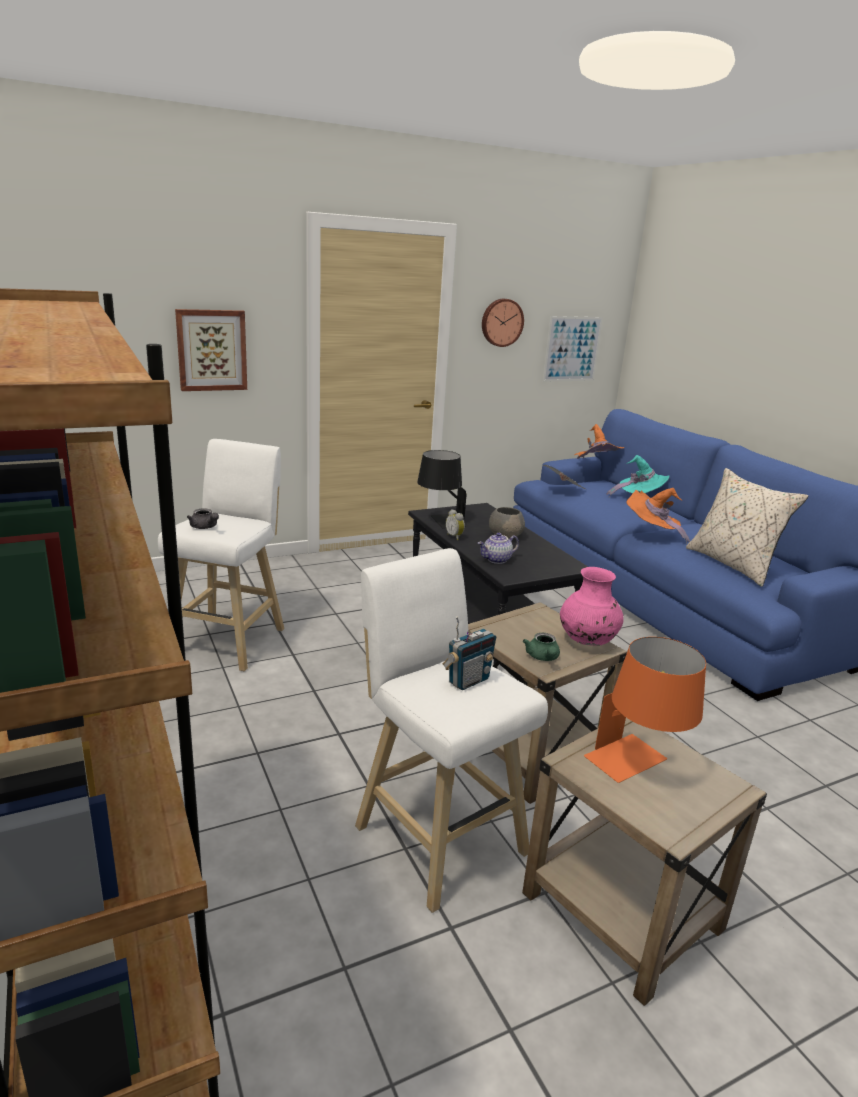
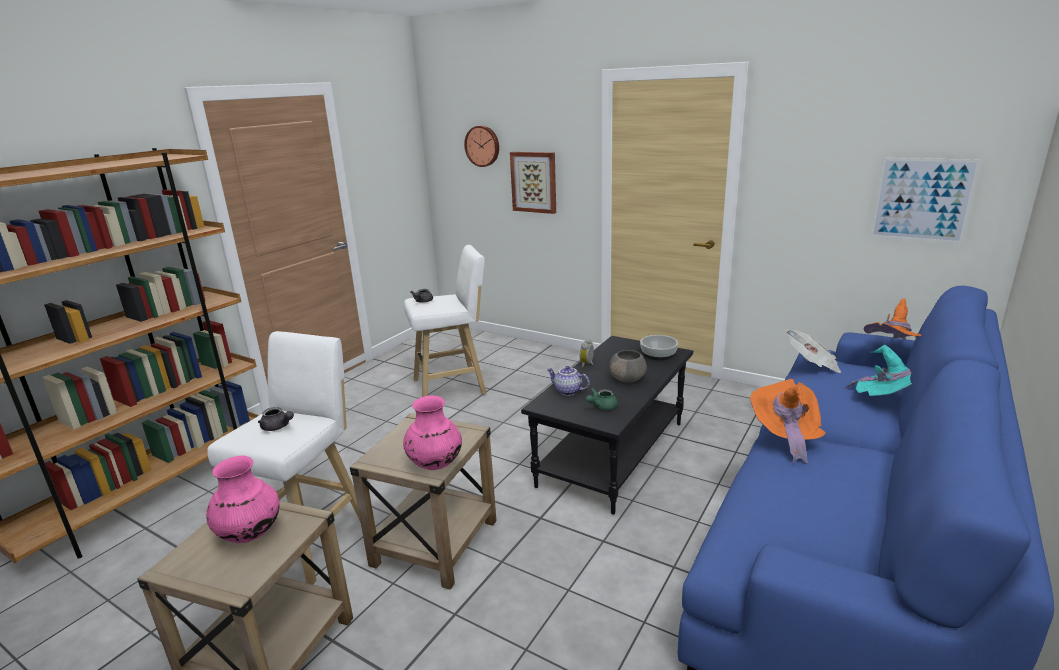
camera: 60 degrees right, 0 degrees up
(439, 521) = (609, 350): black table lamp -> none
(468, 680) = (278, 427): radio -> grey teapot
(476, 512) = (658, 354): none -> bowl
(501, 322) = (807, 164): wall clock -> wall clock (483, 146)
(543, 658) = (388, 454): green teapot -> green teapot (601, 407)
(638, 766) = (249, 534): orange table lamp -> pink vase
(733, 564) = (789, 507): beige pillow -> none

